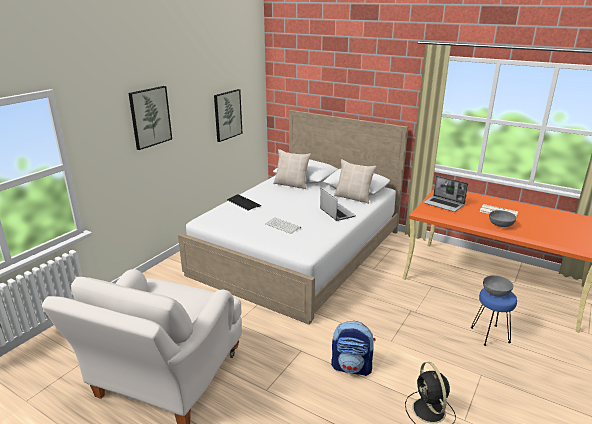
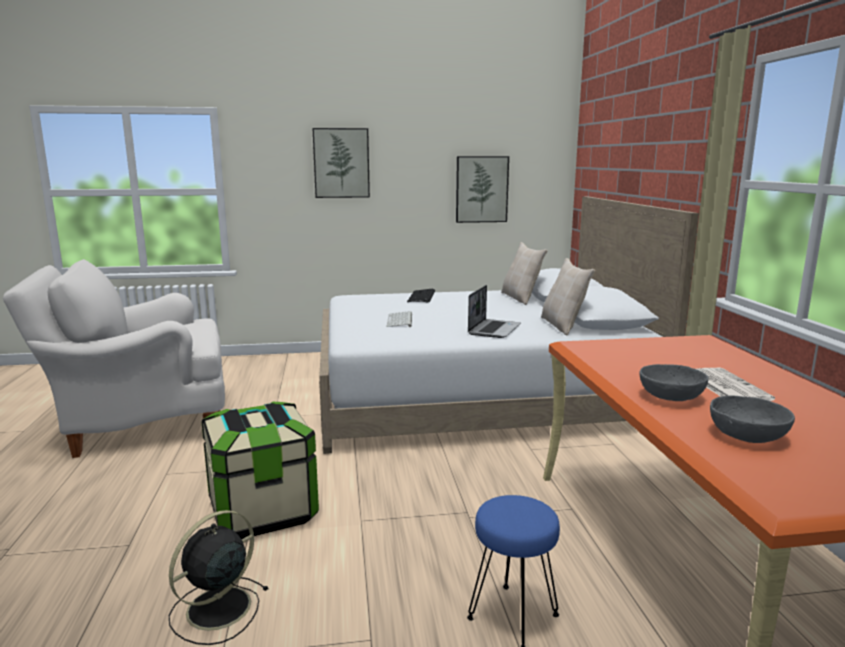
camera: 50 degrees right, 10 degrees down
(352, 367) = (263, 511): backpack -> storage box
(444, 204) = (642, 350): laptop -> none
(496, 292) = (518, 509): grey bowl -> grey bowl (748, 436)

